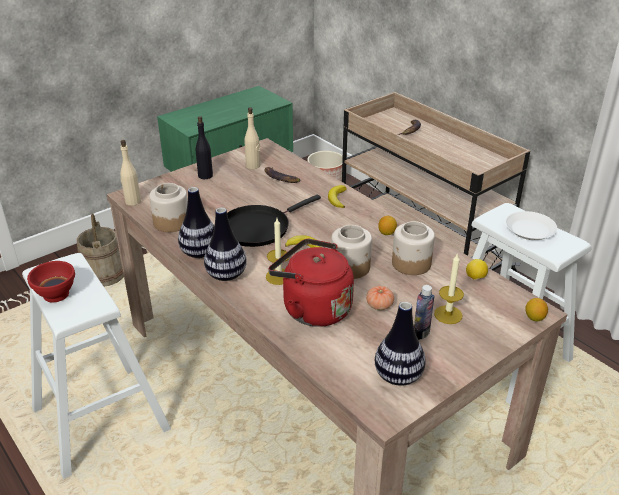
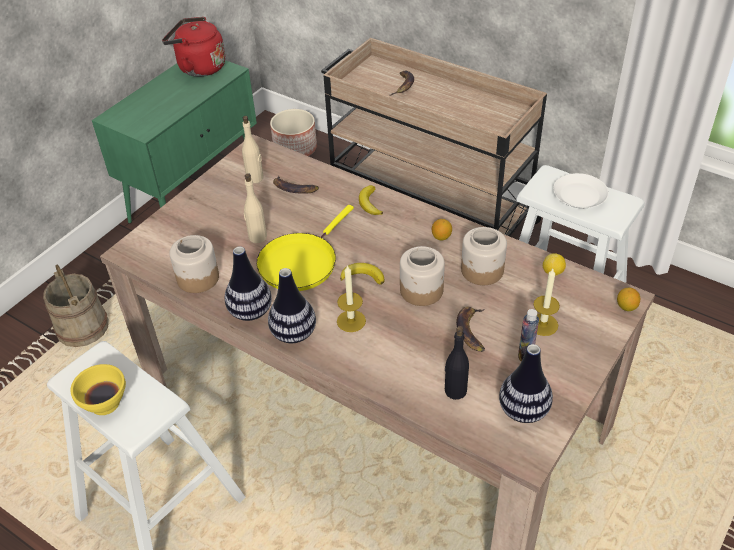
camera: 15 degrees left, 10 degrees up
(55, 295) = (104, 404): red bowl -> yellow bowl
(132, 201) = (137, 259): beige bottle -> beige bottle (257, 237)
(205, 175) = (205, 204): black bottle -> black bottle (455, 391)
(258, 228) = (300, 262): black frying pan -> yellow frying pan
(312, 308) = (404, 352): red kettle -> red kettle (199, 67)
(379, 305) = (471, 331): tomato -> banana

